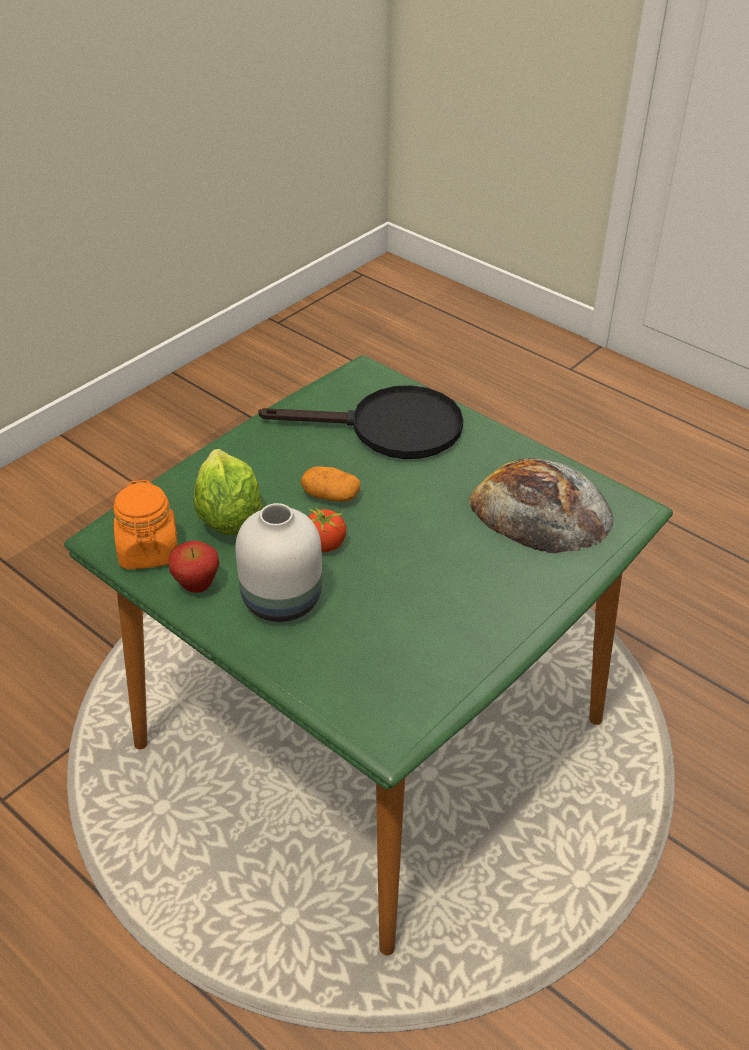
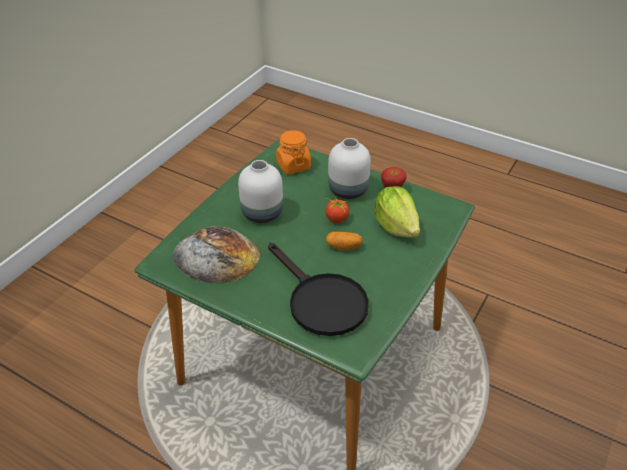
camera: 170 degrees right, 0 degrees up
(149, 551) = (427, 204): orange jar -> orange jar (293, 165)
(389, 429) = (321, 301): black frying pan -> black frying pan turned 120 degrees counterclockwise
(456, 575) = (263, 212): none -> white vase

